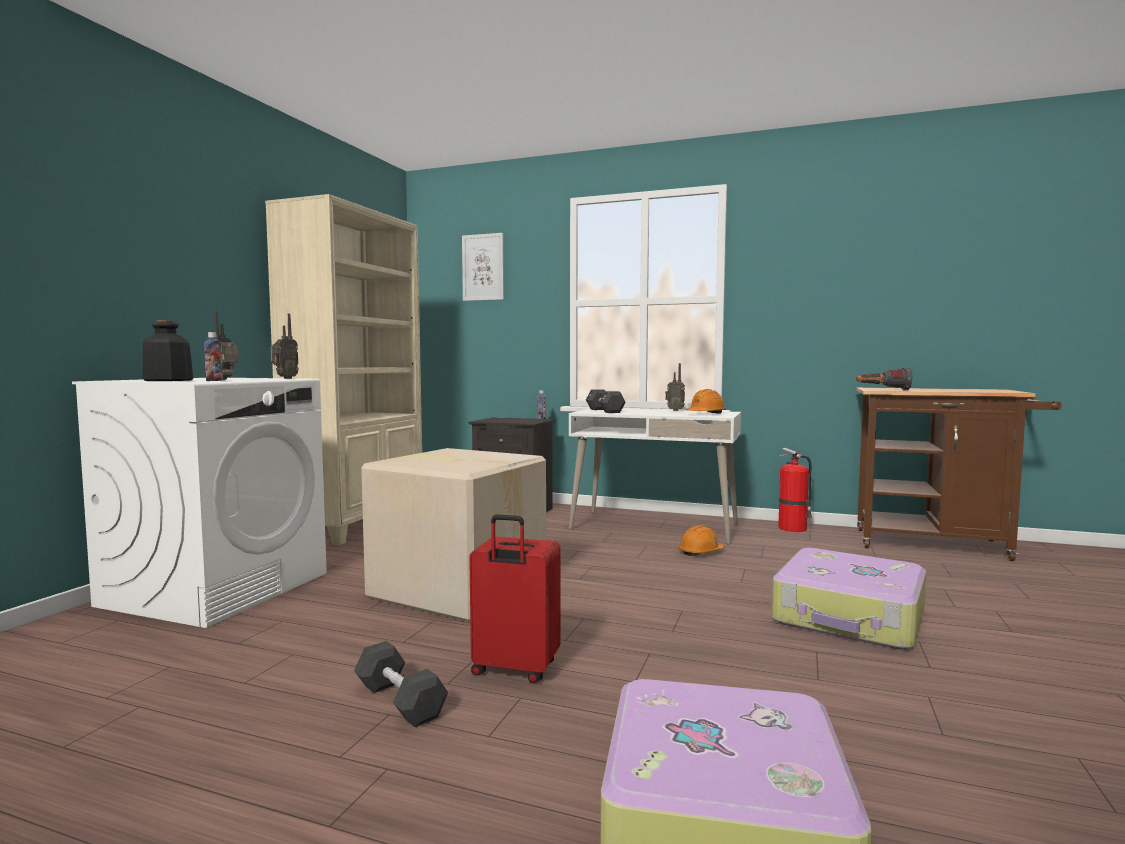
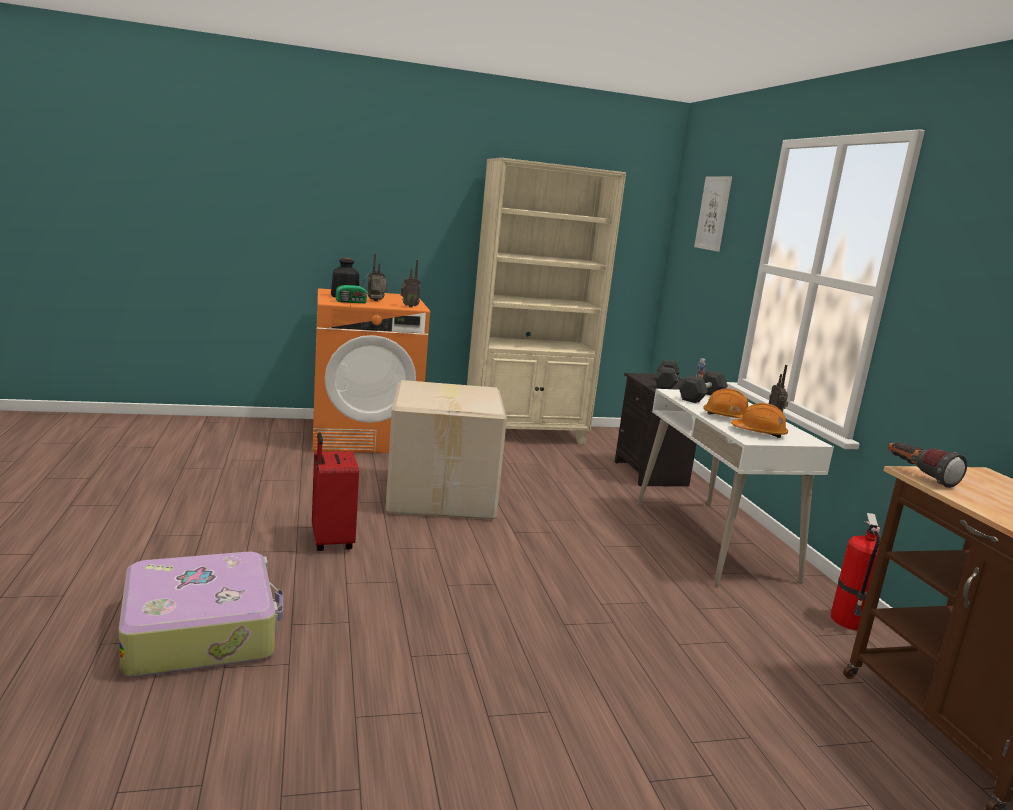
camera: 55 degrees right, 10 degrees up
(214, 380) = (352, 302): bottle -> radio
(218, 588) = (365, 437): white washing machine -> orange washing machine
(400, 701) = (267, 520): black dumbbell -> black dumbbell (665, 384)
(700, 552) = (664, 574): orange hard hat -> orange hard hat (727, 417)
(849, 617) = (572, 669): suitcase -> none

